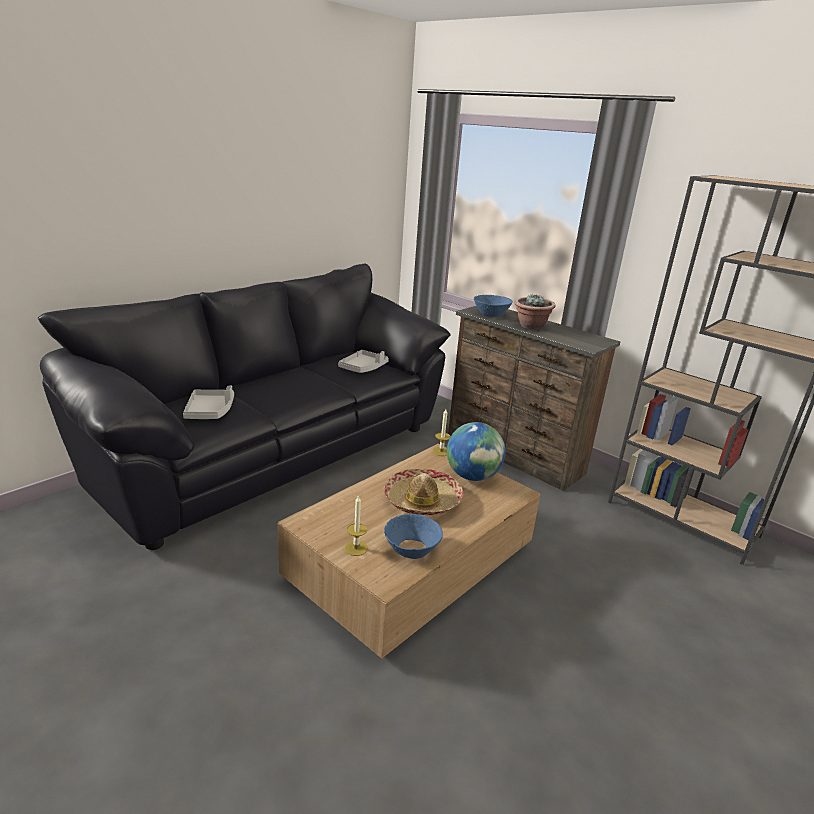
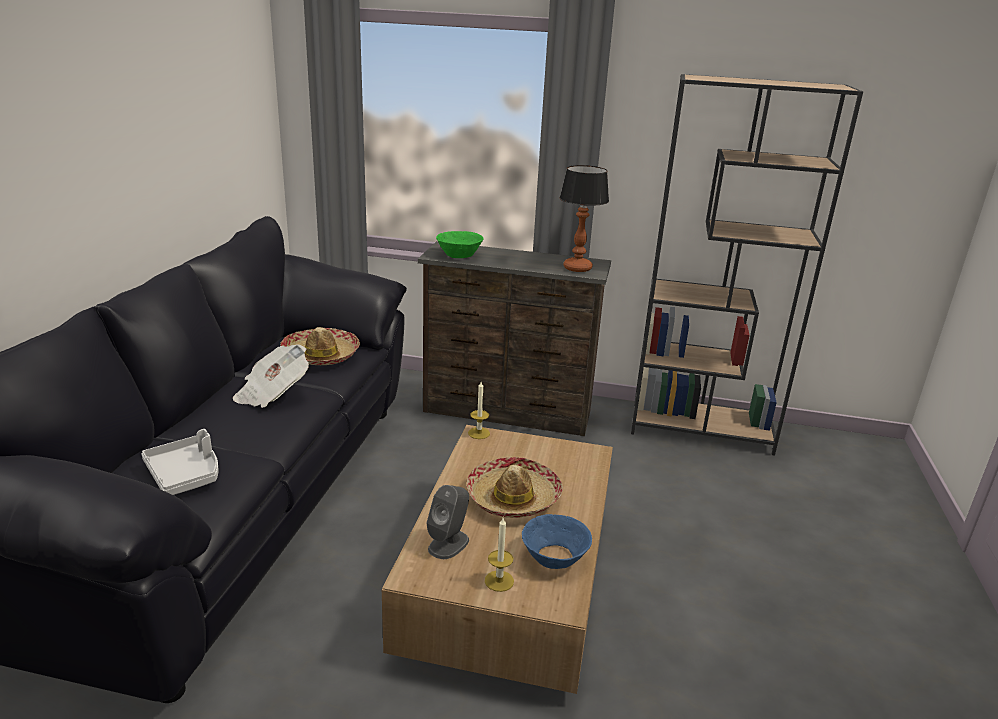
camera: 30 degrees left, 0 degrees up
(307, 382) = (272, 394): none -> newspaper
(346, 512) = (449, 544): none -> grey speaker
(363, 368) = (321, 355): grey tray -> hat
(472, 476) = (535, 451): globe -> none
(491, 314) = (459, 255): blue bowl -> green bowl
(531, 326) = (515, 261): potted plant -> none
(579, 340) = (576, 268): none -> table lamp

